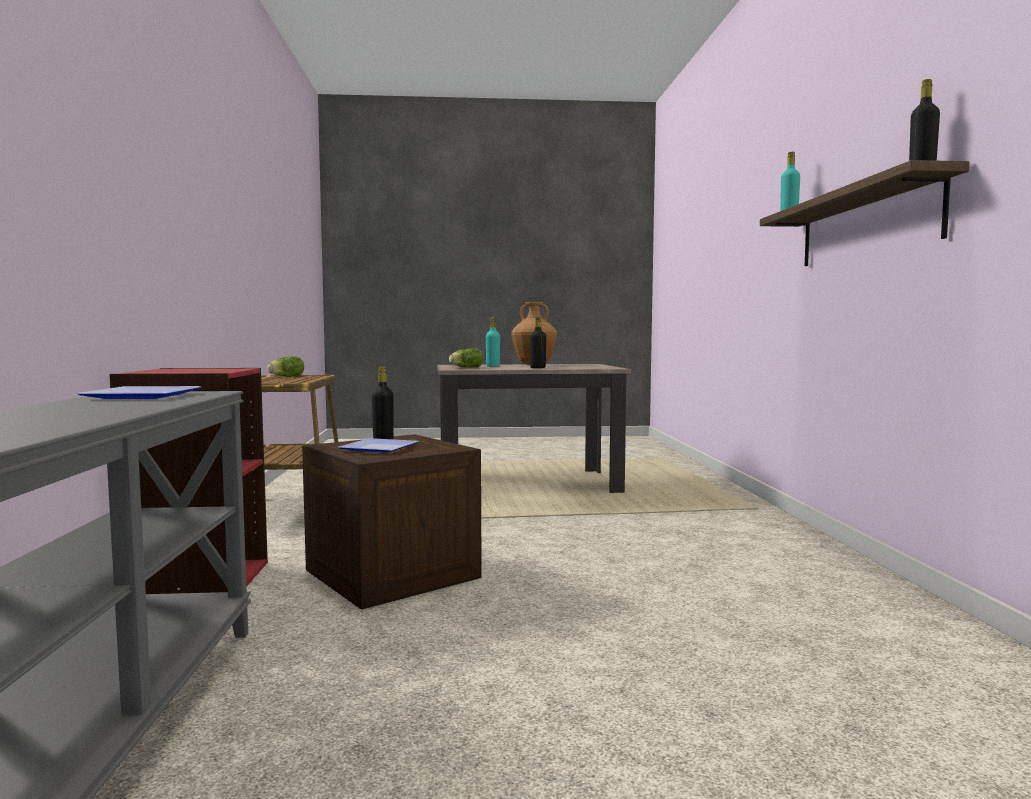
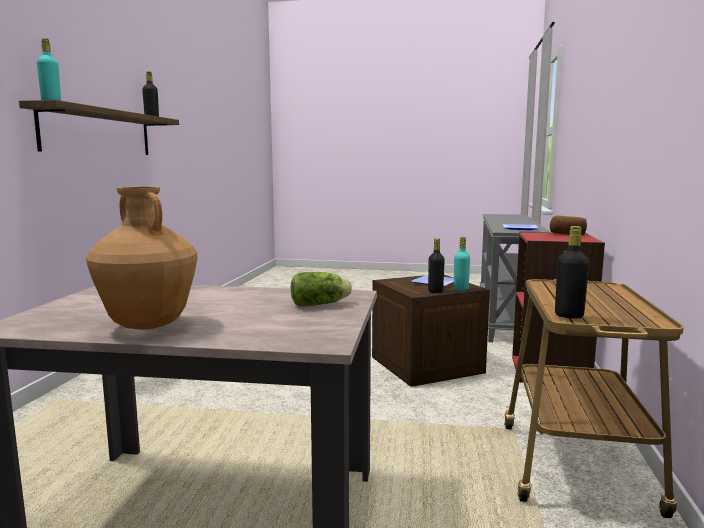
camera: 165 degrees left, 5 degrees up
(161, 371) = (567, 234): none -> bread
(285, 376) = (627, 318): lettuce -> none
(493, 366) = (258, 314): turquoise bottle -> turquoise bottle (461, 289)
(537, 368) = (214, 294): black bottle -> black bottle (569, 315)

